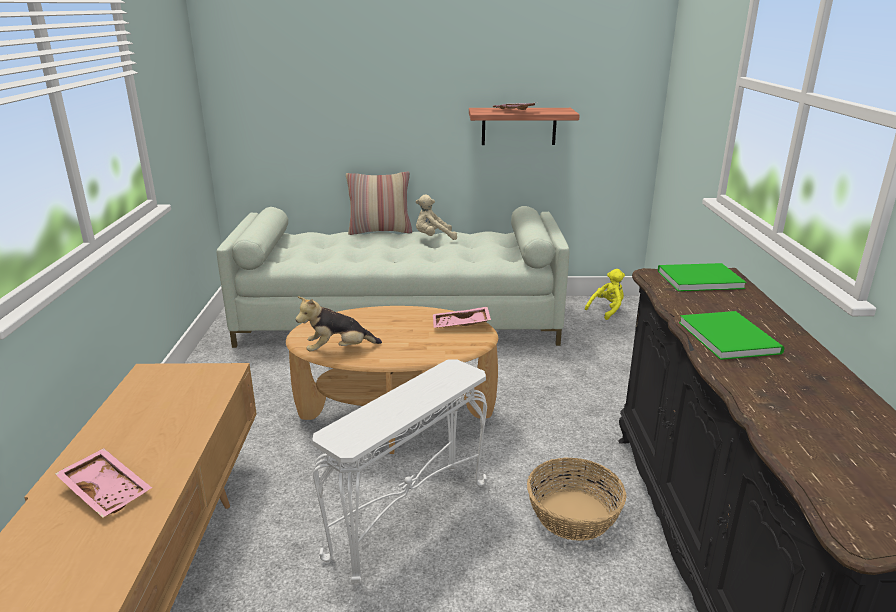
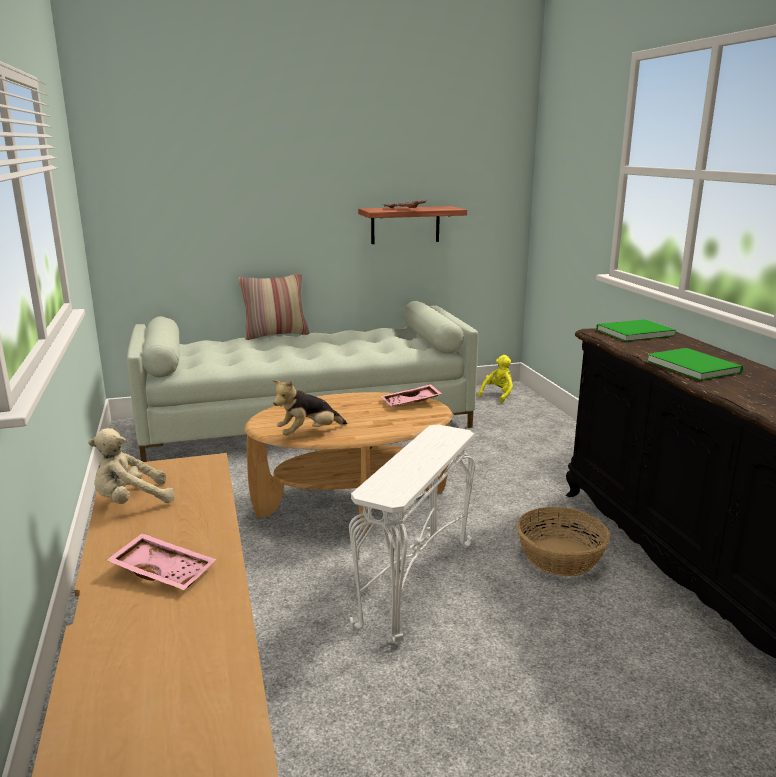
camera: 15 degrees left, 5 degrees down
(433, 238) = (334, 337): beige plush toy -> beige plush toy (131, 501)

